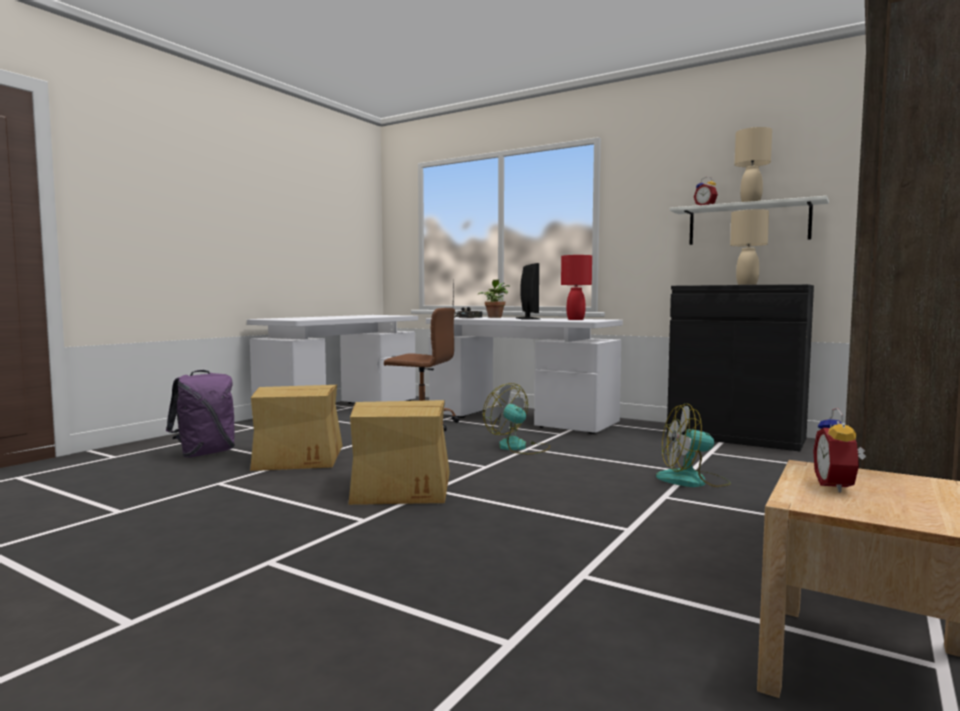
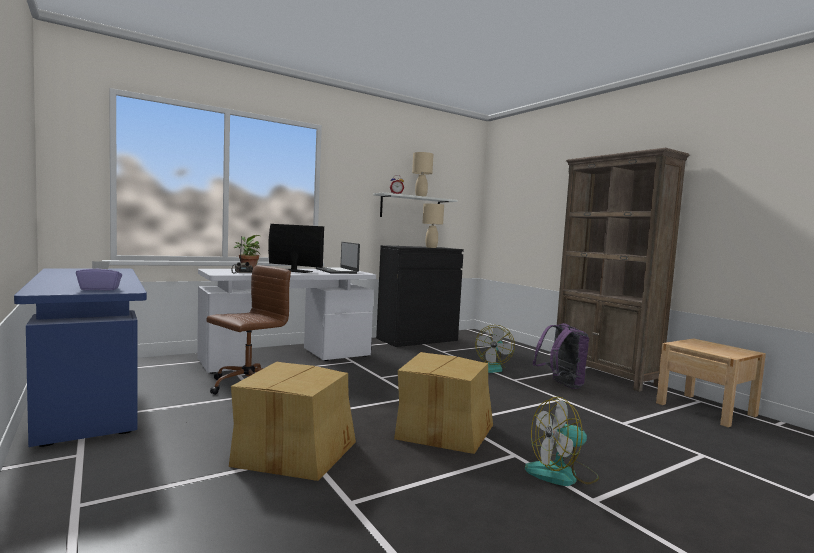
camera: 65 degrees left, 0 degrees up
(205, 453) = (186, 501): purple backpack -> purple backpack (561, 385)
(294, 319) = (100, 289): none -> purple tissue box
(341, 409) = (87, 398): white desk -> blue desk
(518, 447) = (375, 378): fan -> fan (562, 474)
(575, 319) = (337, 271): red table lamp -> laptop
(838, 486) = (706, 348): alarm clock -> none

